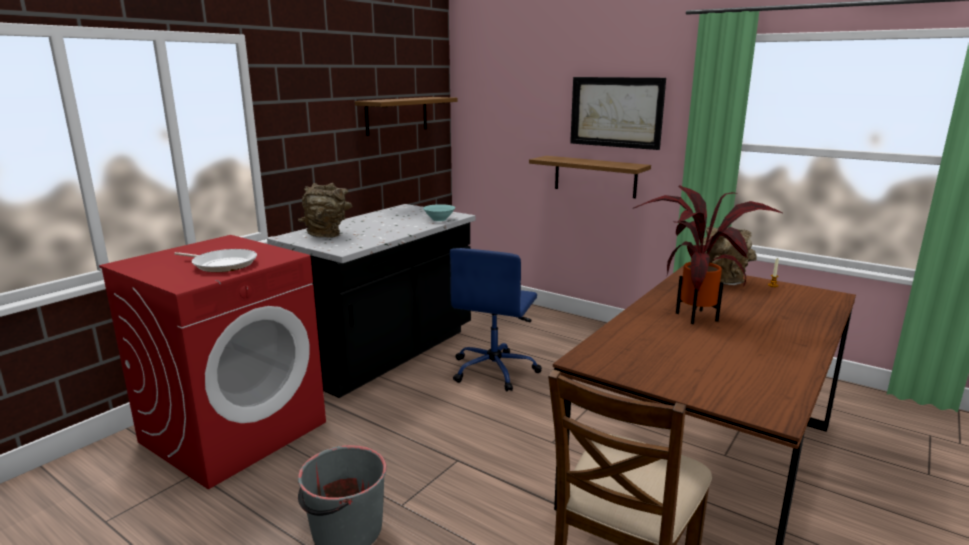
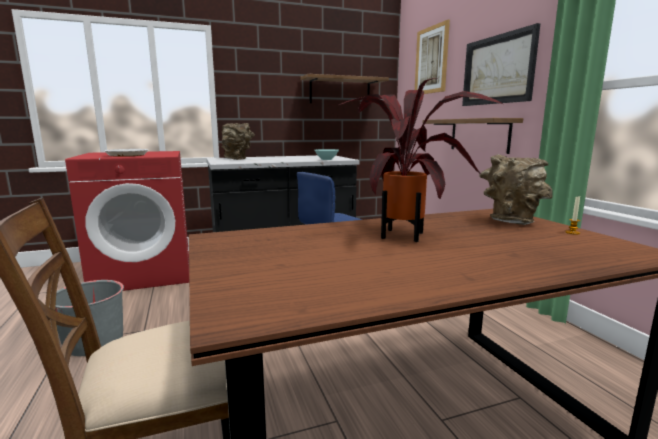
camera: 35 degrees right, 5 degrees down
(514, 82) = (431, 60): none -> picture

